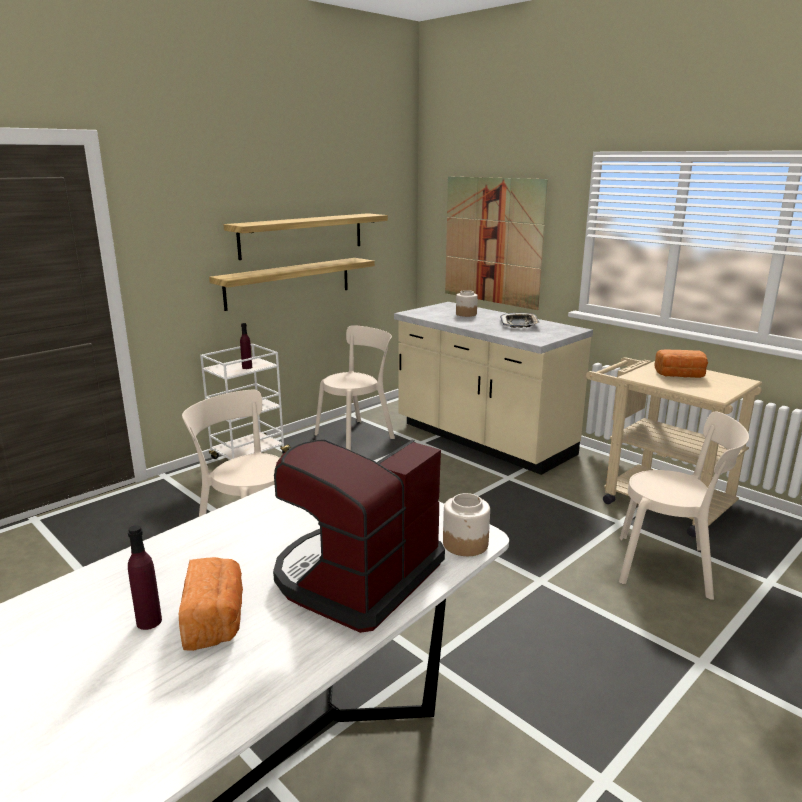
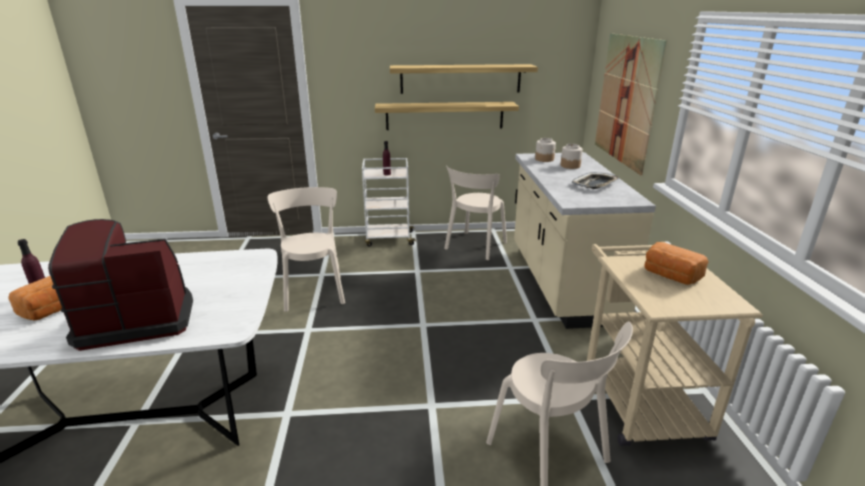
camera: 40 degrees right, 5 degrees up
(357, 435) = (474, 247): beige chair -> beige chair turned 120 degrees clockwise
(466, 544) = (217, 330): jar -> jar (544, 159)

